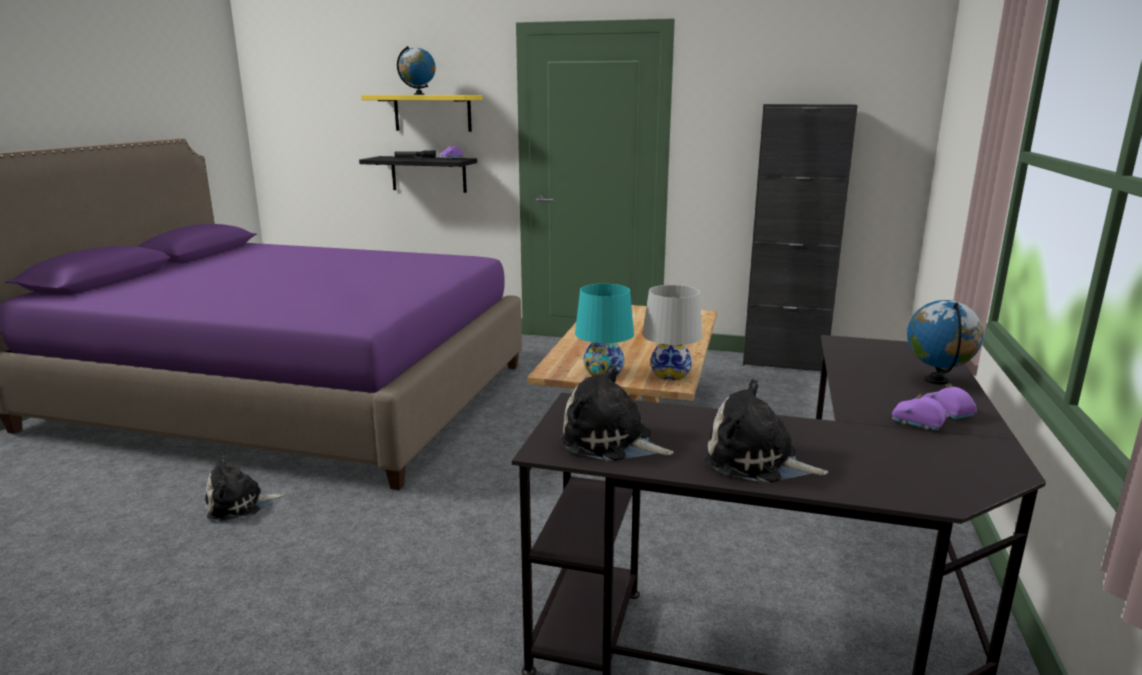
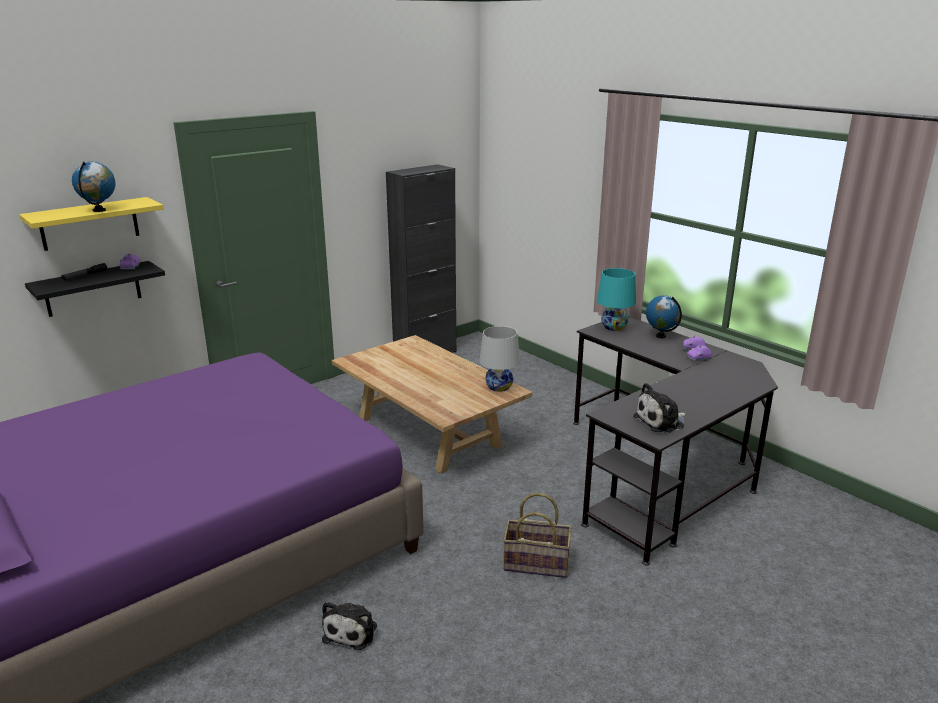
camera: 55 degrees left, 5 degrees up
(442, 573) = (536, 563): none -> basket
(603, 373) = (470, 403): turquoise table lamp -> turquoise table lamp (614, 327)
(757, 462) = (707, 400): plush toy -> none

